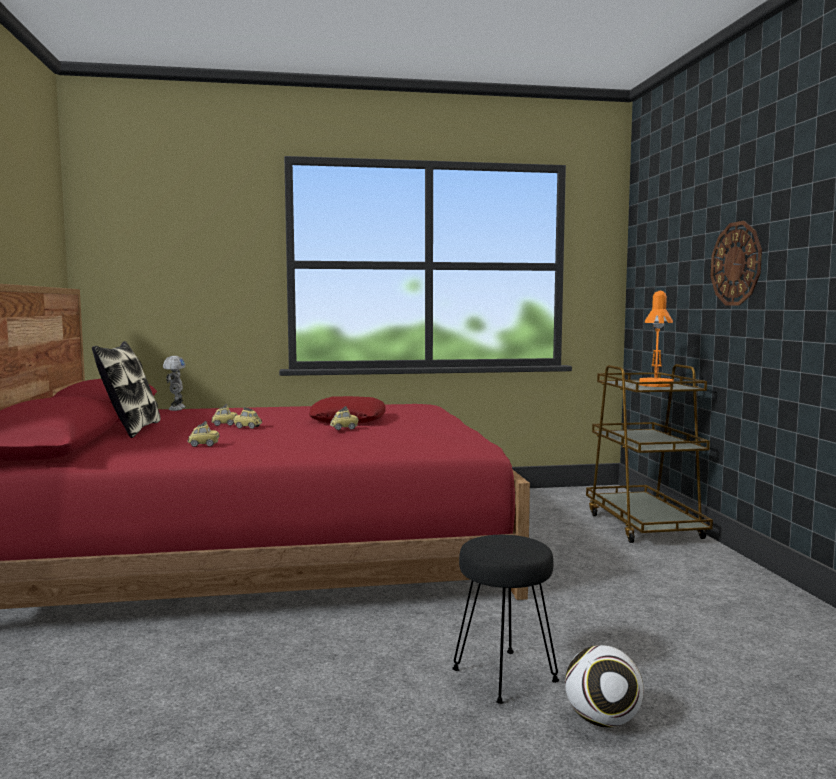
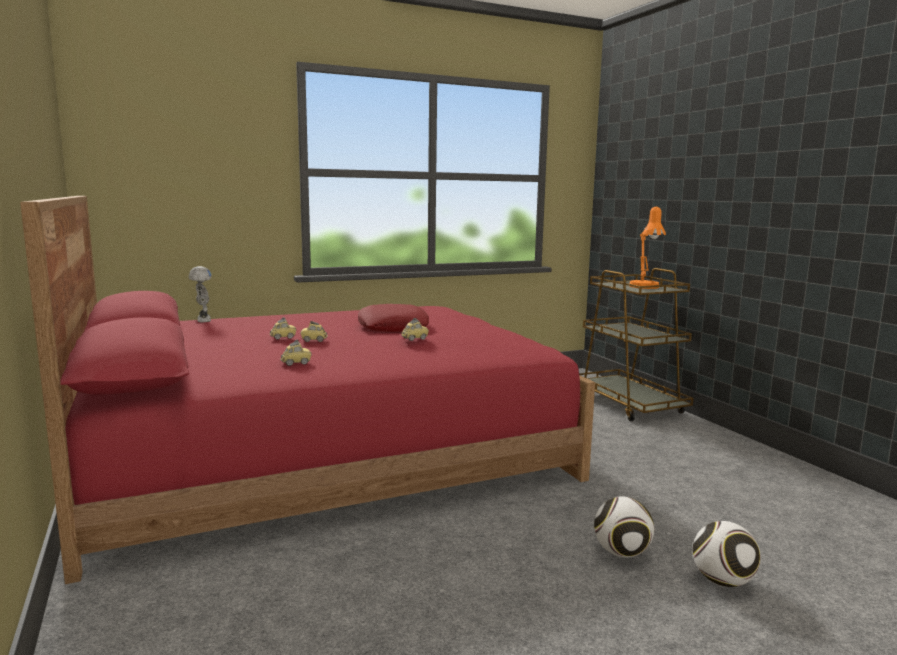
camera: 15 degrees left, 5 degrees up
(130, 430) = (191, 348): pillow -> none
(503, 676) = (621, 553): black stool -> football
(736, 264) = (720, 185): wall clock -> none

